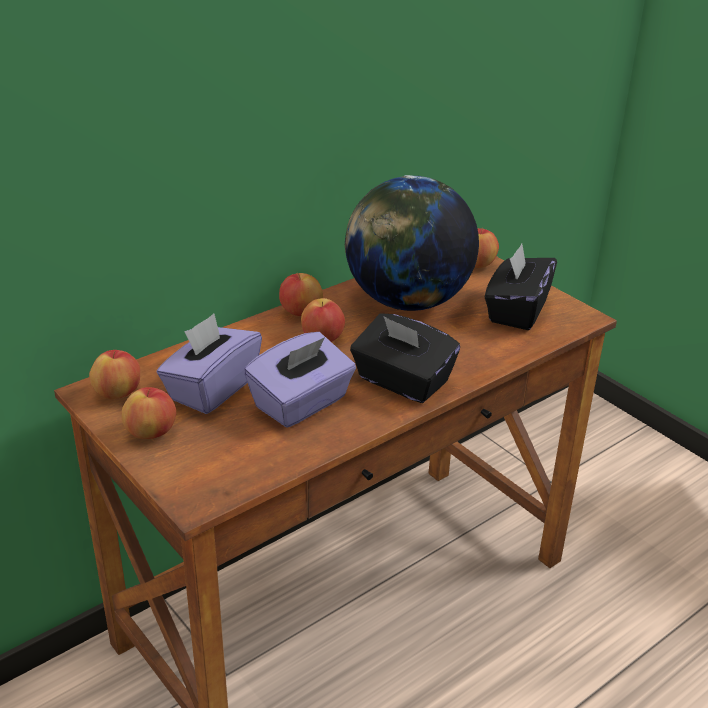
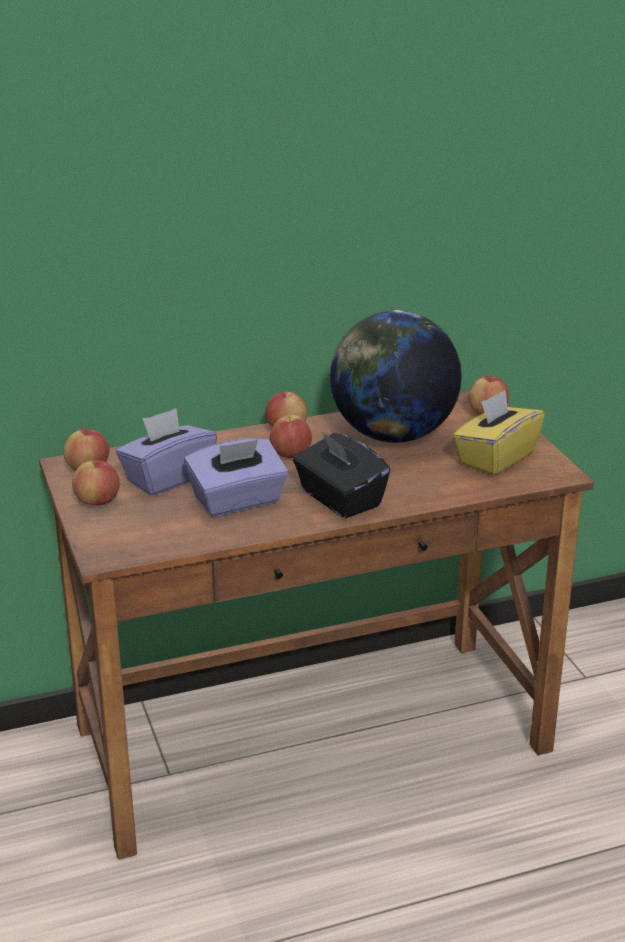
camera: 20 degrees right, 5 degrees down
(516, 311) = (495, 458): black tissue box -> yellow tissue box

